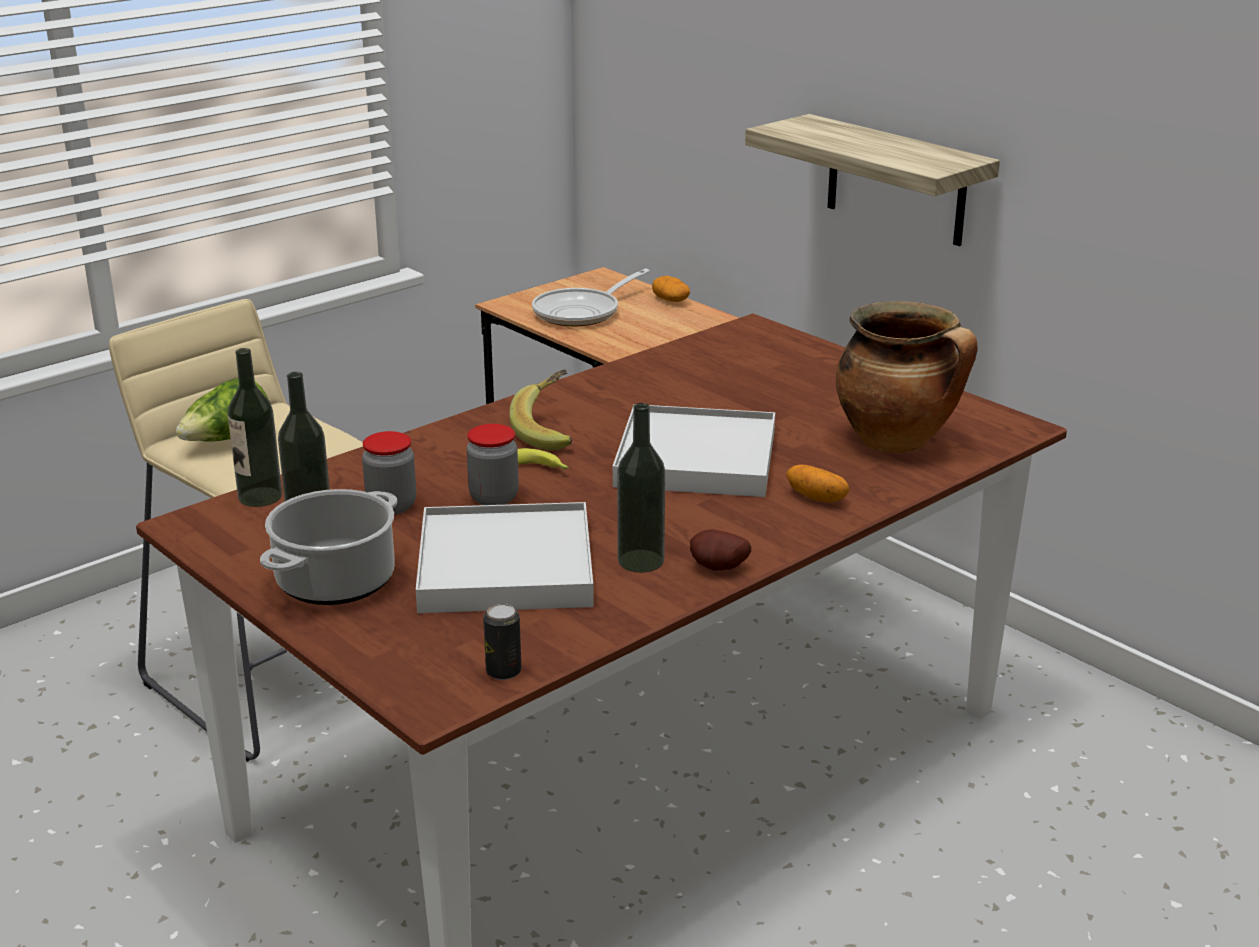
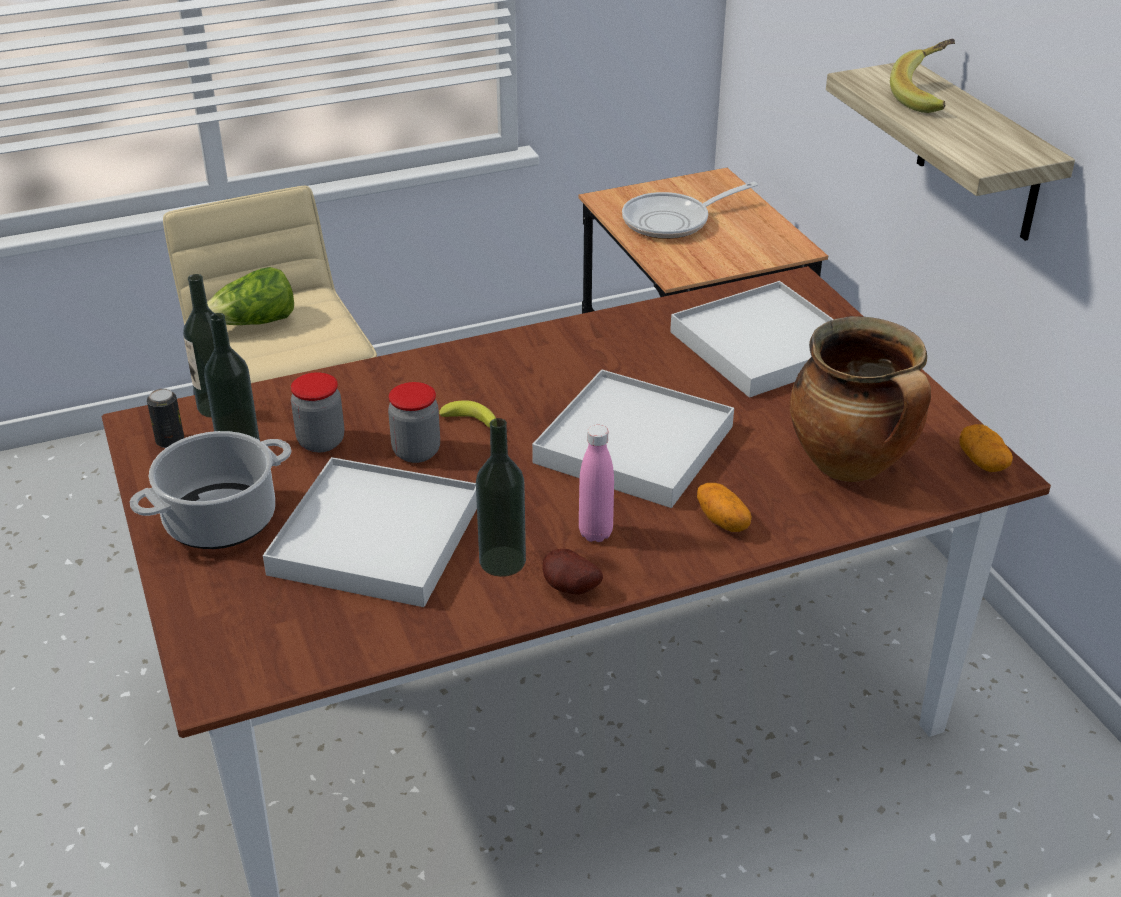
camera: 20 degrees right, 10 degrees up
(503, 671) = (297, 664): can -> can (170, 441)
(552, 431) = (519, 381): banana -> banana (929, 97)
(670, 300) = (768, 220): potato -> potato (982, 462)
(711, 526) = (595, 533): none -> pink bottle
(757, 373) = (763, 345): none -> white tray

